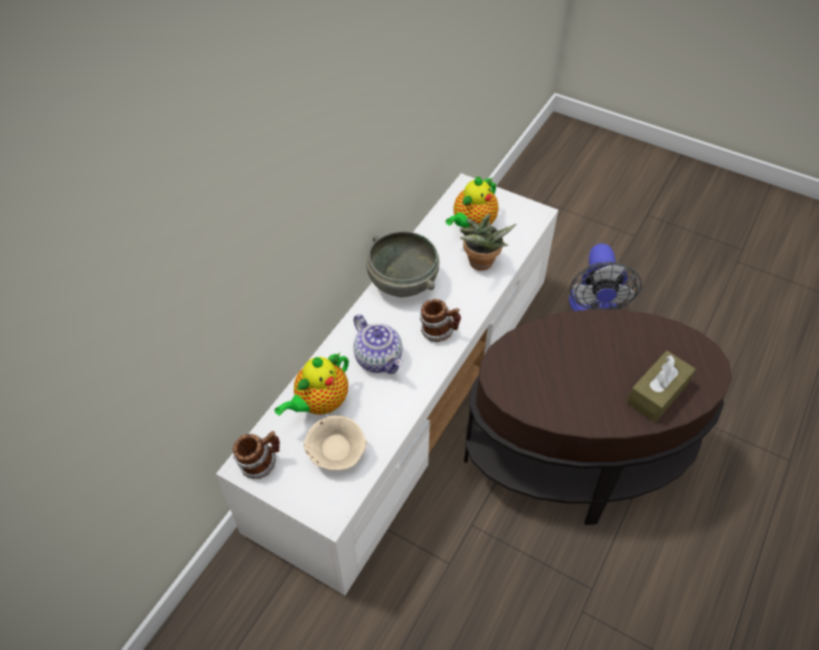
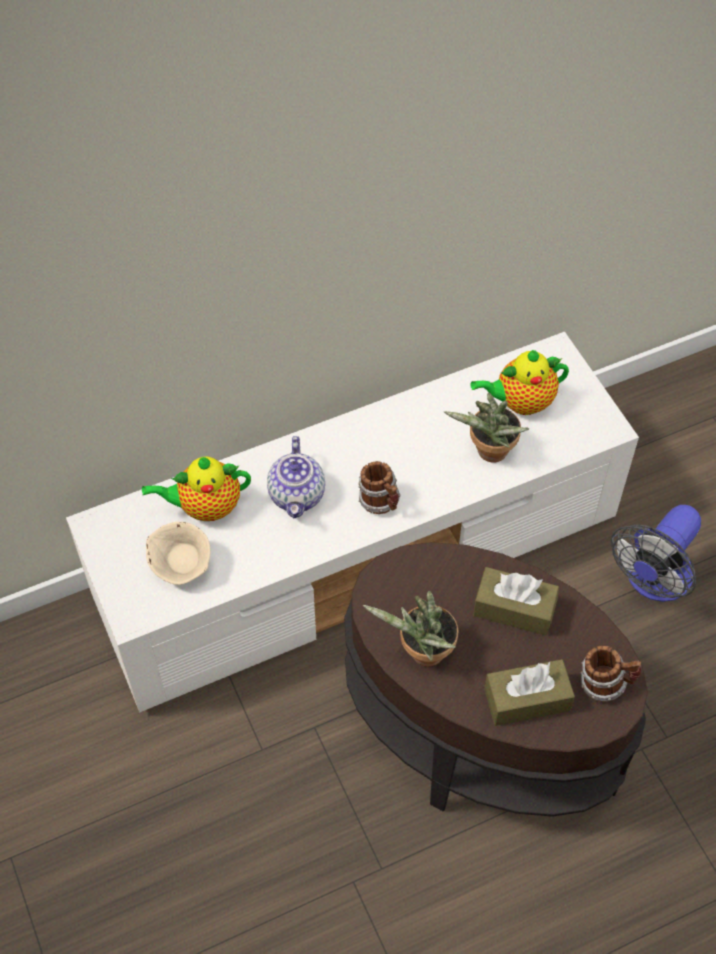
camera: 35 degrees right, 5 degrees up
(260, 463) = (109, 532): mug -> mug (605, 684)
(401, 283) = (387, 426): grey bowl -> none
(568, 406) = (422, 654): none -> potted plant
(596, 342) = (514, 609): none -> brown tissue box

